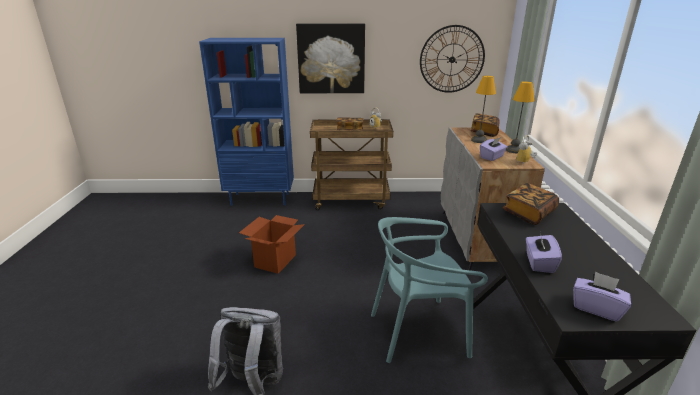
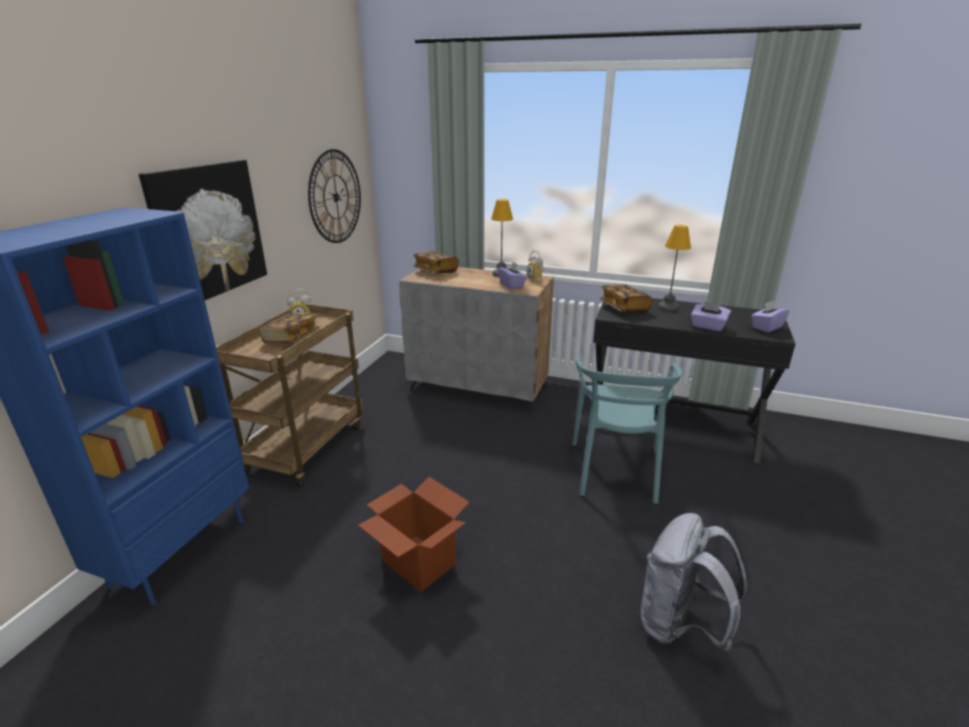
camera: 70 degrees left, 0 degrees up
(478, 140) = (458, 279): table lamp -> table lamp (668, 307)

